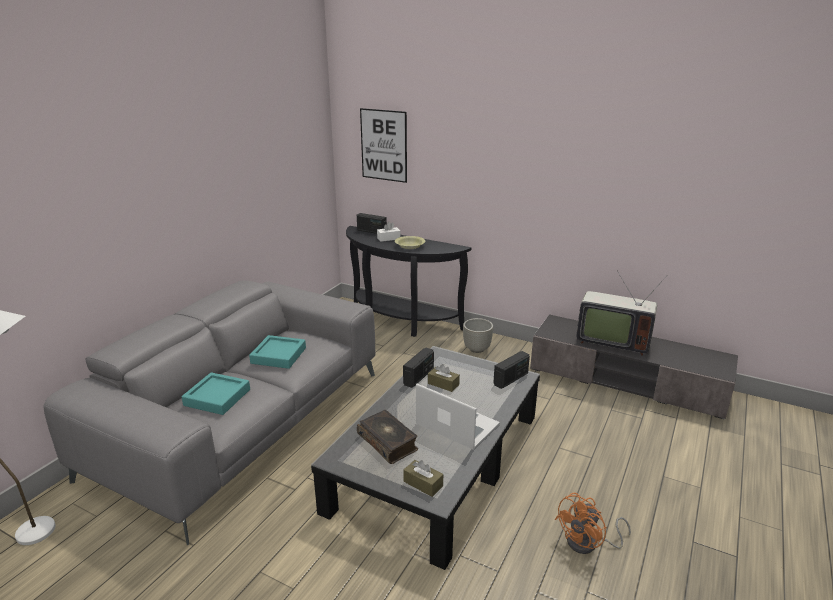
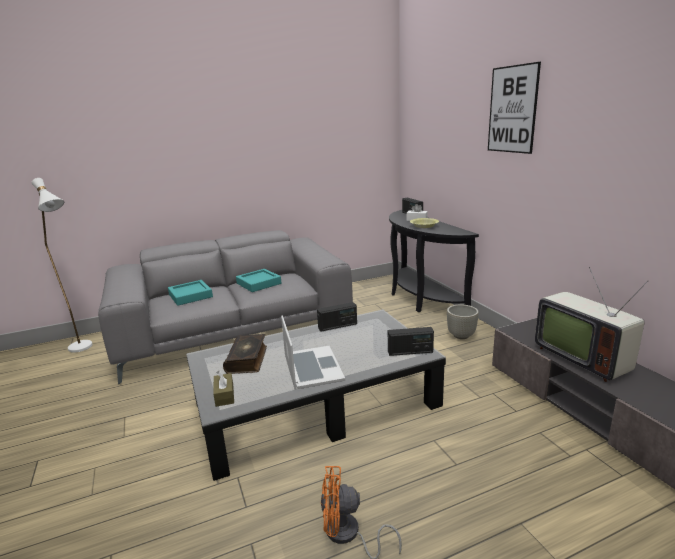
camera: 40 degrees right, 5 degrees down
(384, 145) = (427, 135): picture -> picture (512, 109)
(443, 384) = (347, 337): brown tissue box -> none

